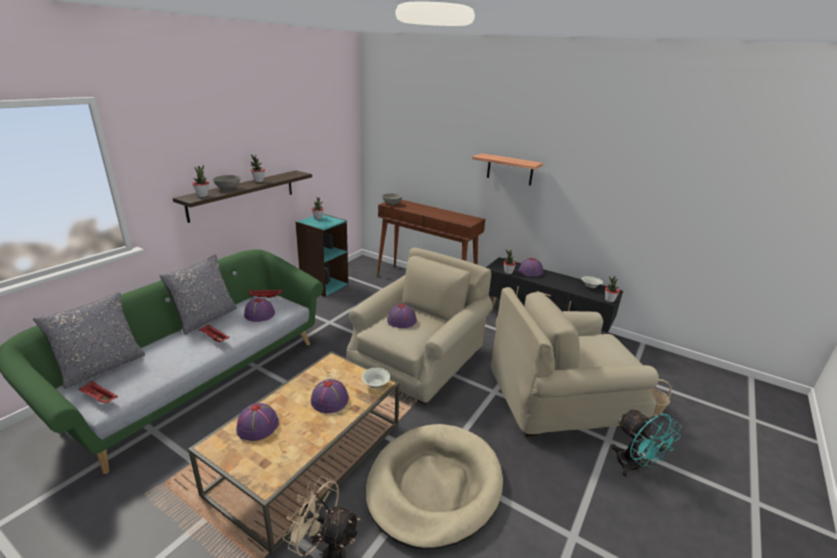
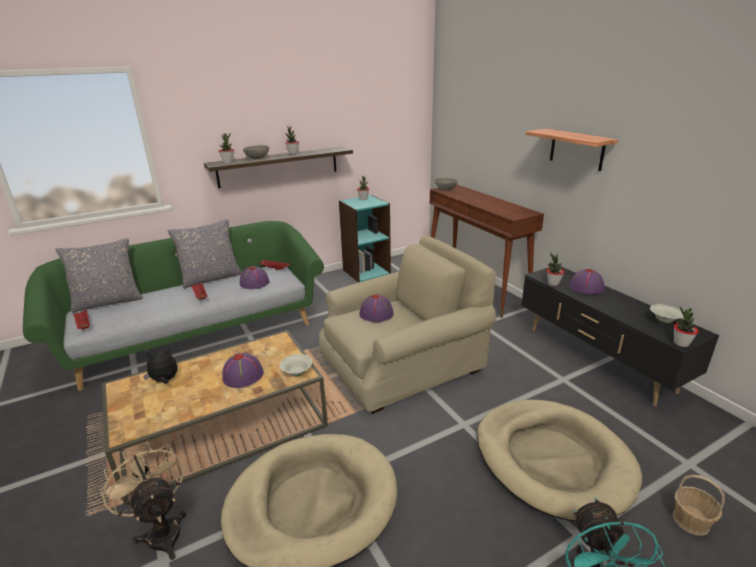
camera: 30 degrees right, 0 degrees up
(257, 426) = (165, 380): purple hat -> plush toy
(562, 398) = (552, 460): beige armchair -> beige dog bed

